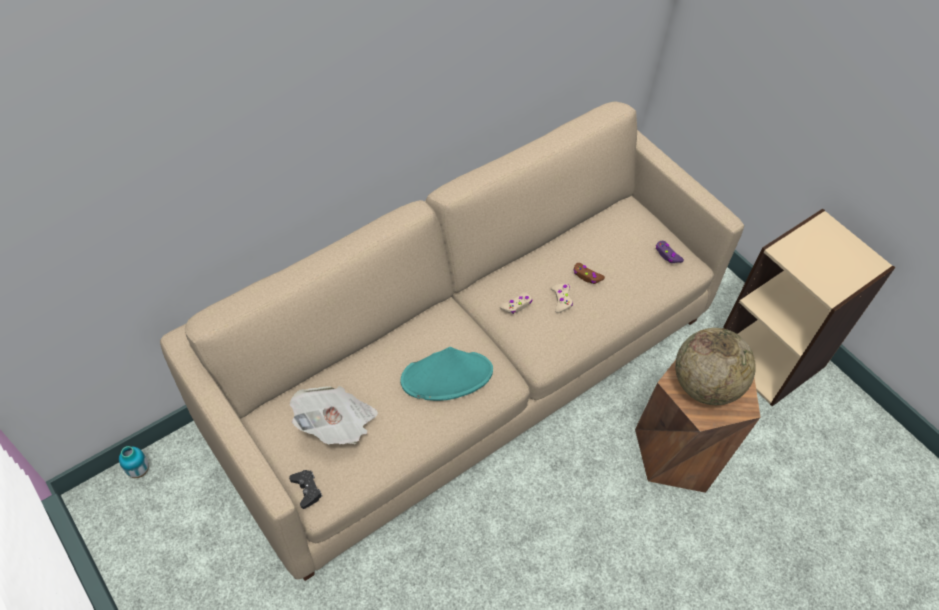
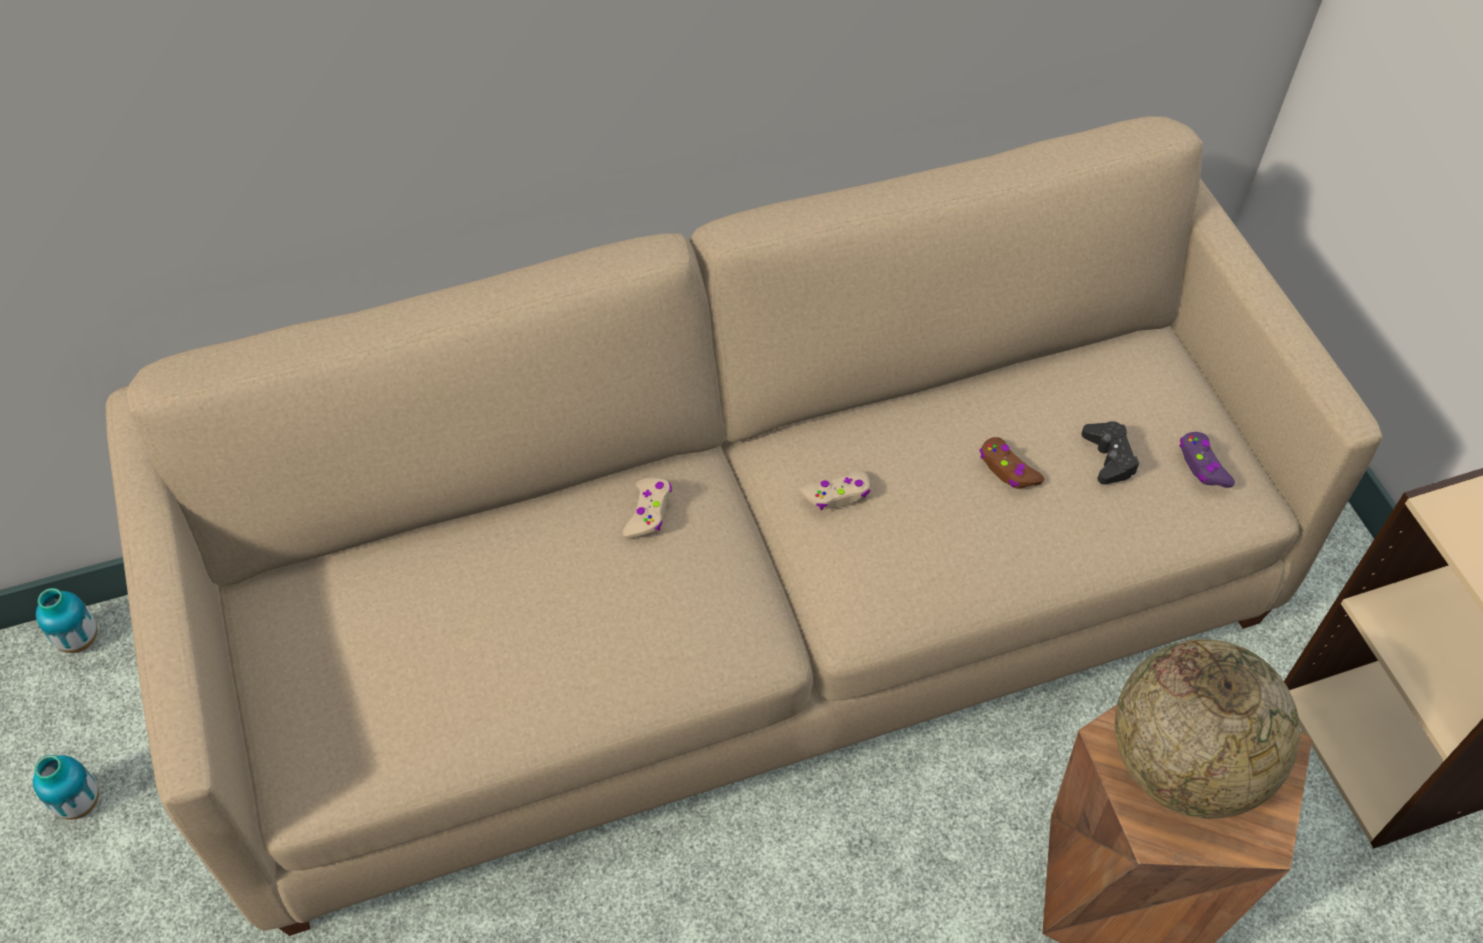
camera: 20 degrees right, 0 degrees up
(172, 549) = (80, 803): none -> vase
(306, 490) = (288, 759): black game controller -> black game controller (1109, 457)
(337, 424) = (390, 644): newspaper -> none
(447, 376) = (641, 603): turquoise hat -> none
(561, 300) = (935, 505): beige game controller -> beige game controller (648, 512)

